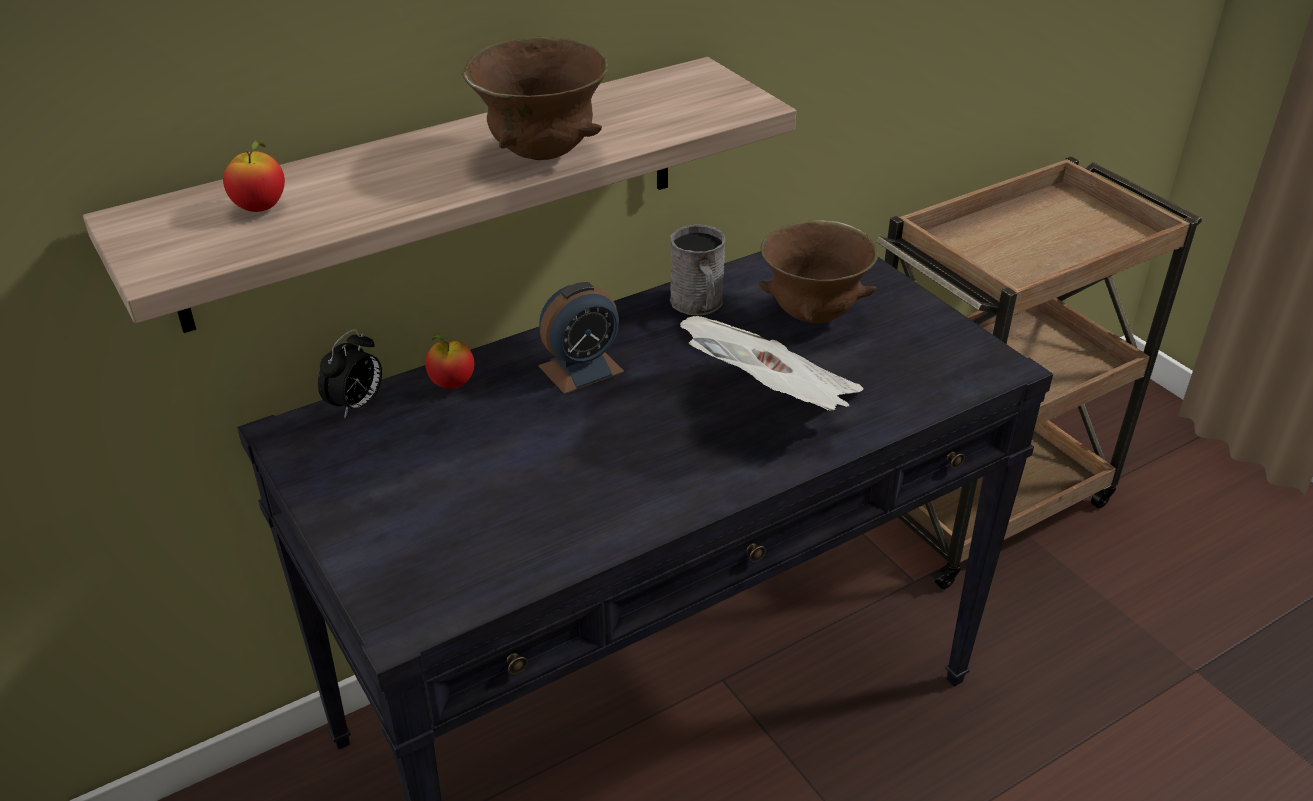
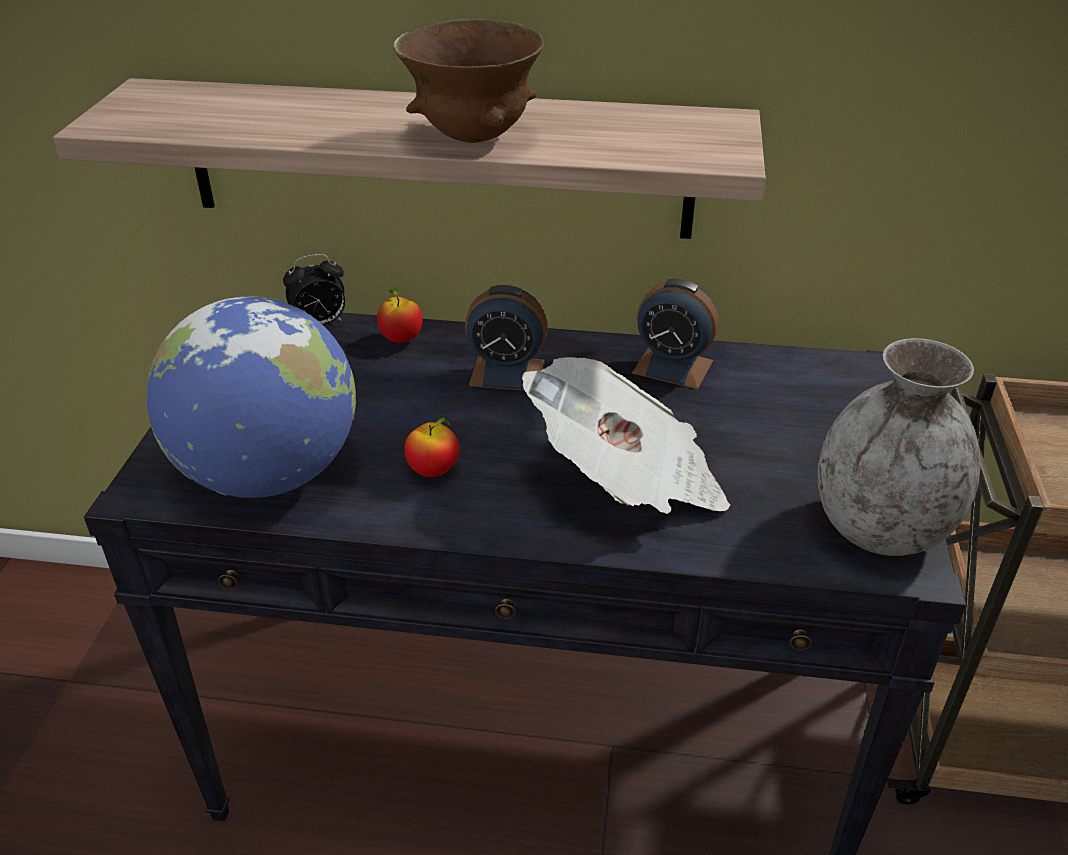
camera: 40 degrees right, 0 degrees up
(260, 208) = (224, 108): apple -> apple (433, 471)
(498, 546) = (269, 474): none -> globe
(699, 305) = (672, 367): grey mug -> alarm clock
(814, 316) = (769, 424): brown bowl -> none
(960, 352) = (881, 529): none -> grey vase

